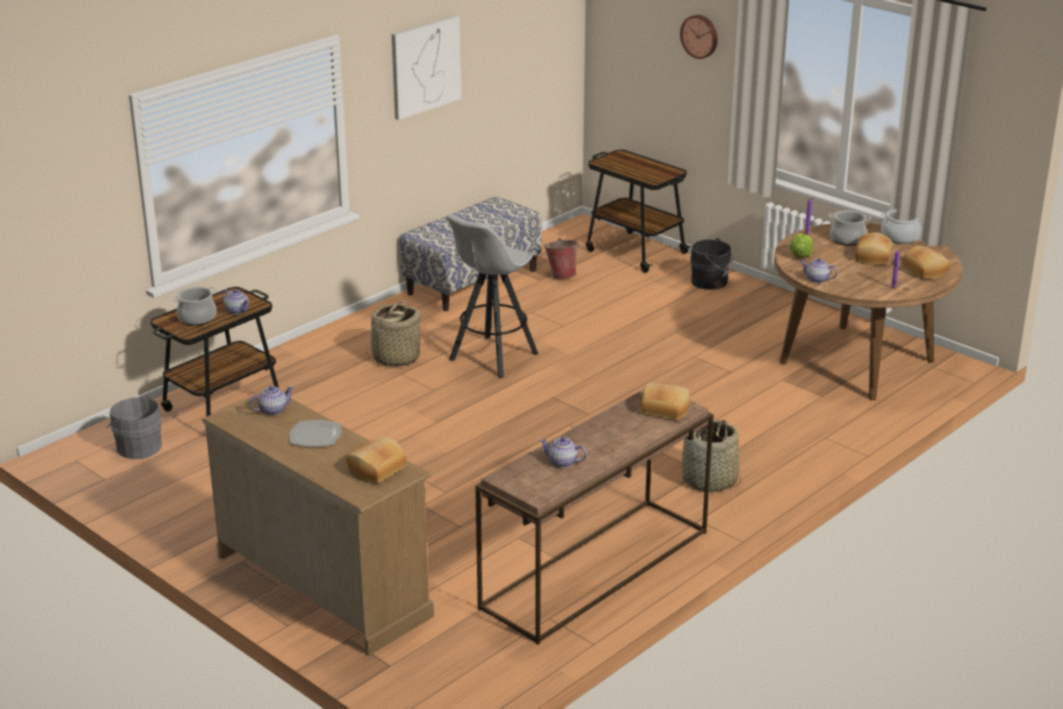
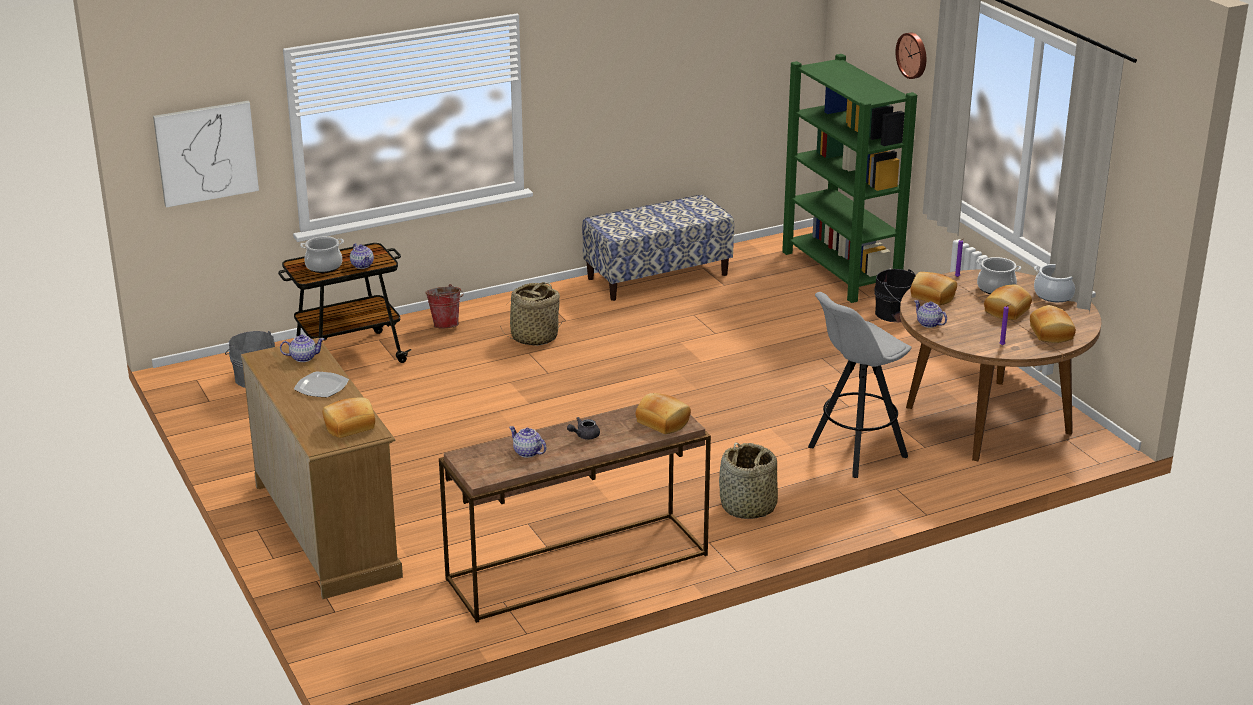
camera: 20 degrees right, 0 degrees up
(425, 66) = (621, 54): picture -> picture (206, 153)
(491, 357) = (623, 352): grey stool -> grey stool (854, 452)
(561, 275) = (749, 284): bucket -> bucket (446, 324)
(603, 436) = (584, 435): none -> grey teapot
(635, 251) = (841, 271): cart -> green bookcase
(800, 255) = (932, 297): lettuce -> bread

